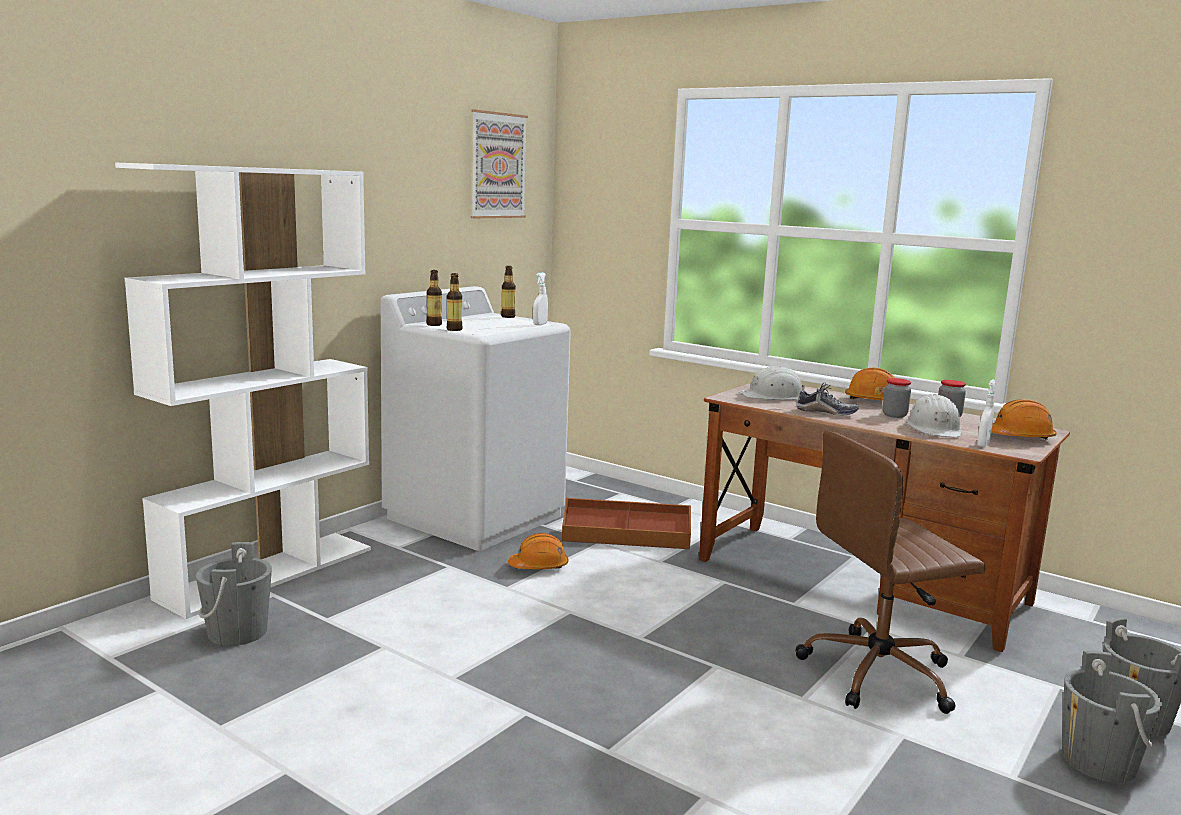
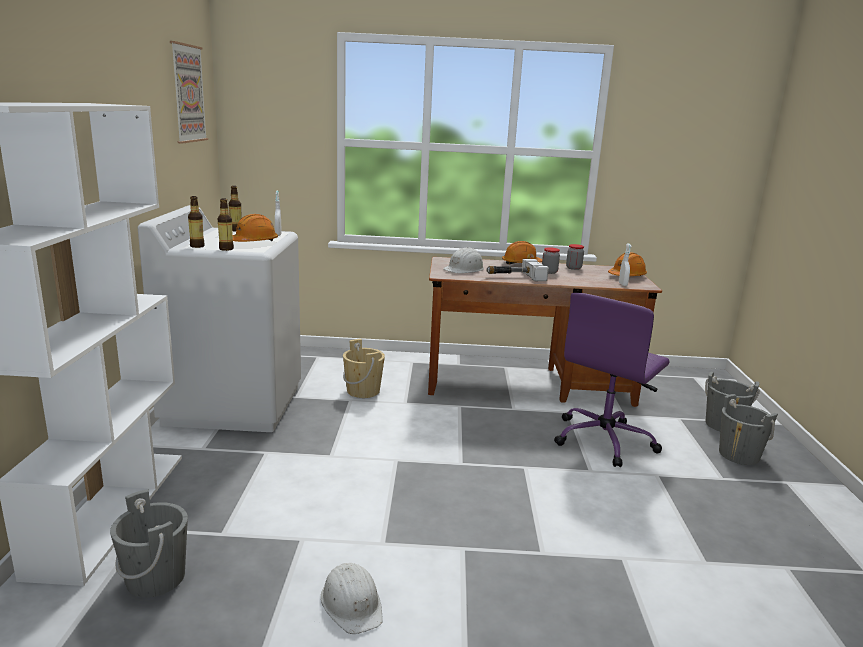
camera: 35 degrees left, 5 degrees up
(539, 566) = (332, 431): orange hard hat -> orange hard hat (254, 242)
(626, 538) = (363, 391): brown storage box -> beige bucket
(826, 412) = (514, 276): shoe -> hammer
(880, 673) = (604, 440): brown office chair -> purple office chair
(934, 429) = (583, 278): white hard hat -> white hard hat (352, 603)

